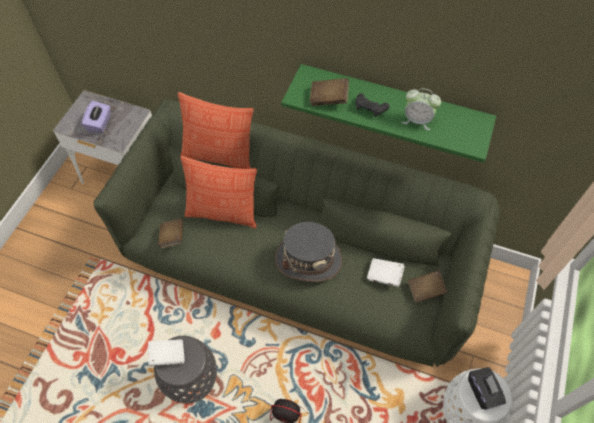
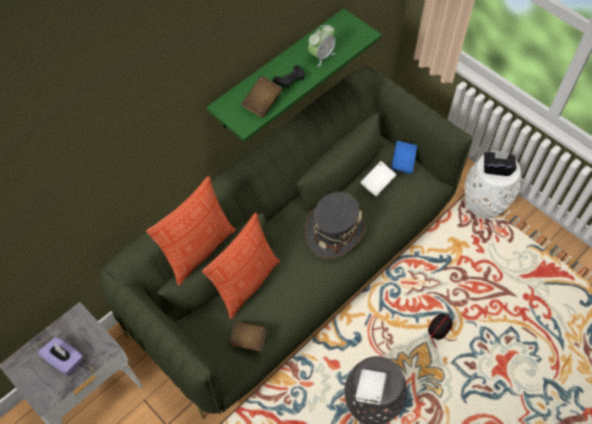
camera: 65 degrees left, 0 degrees up
(425, 290) = (403, 162): brown book -> blue book

